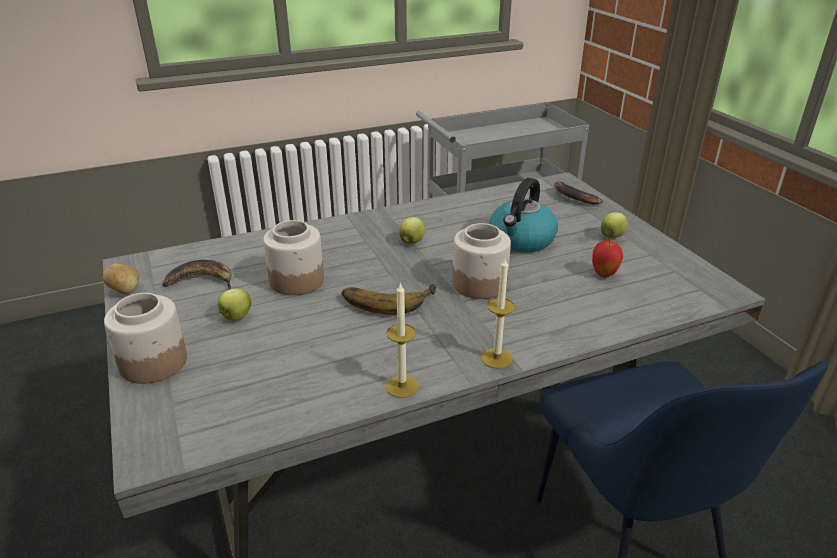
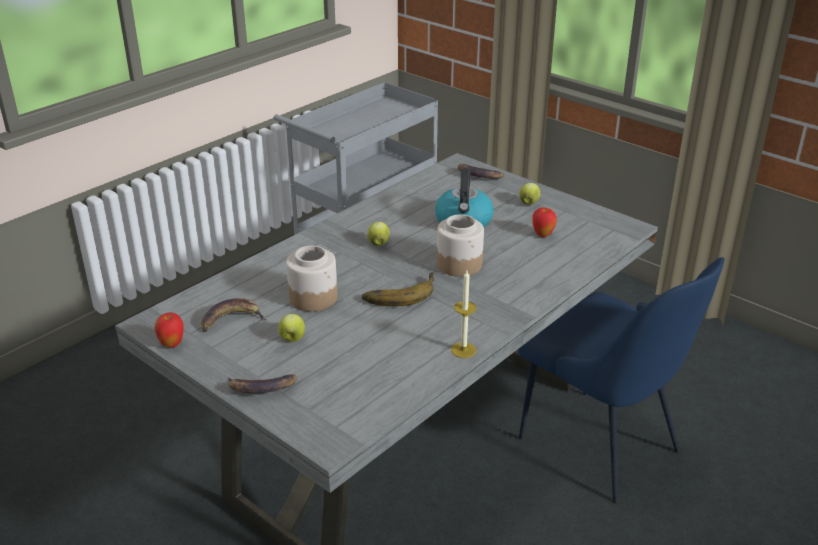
camera: 25 degrees left, 0 degrees up
(126, 291) = (172, 344): potato -> apple
(152, 363) = (261, 388): jar -> banana
(496, 358) = (512, 314): candle -> none

